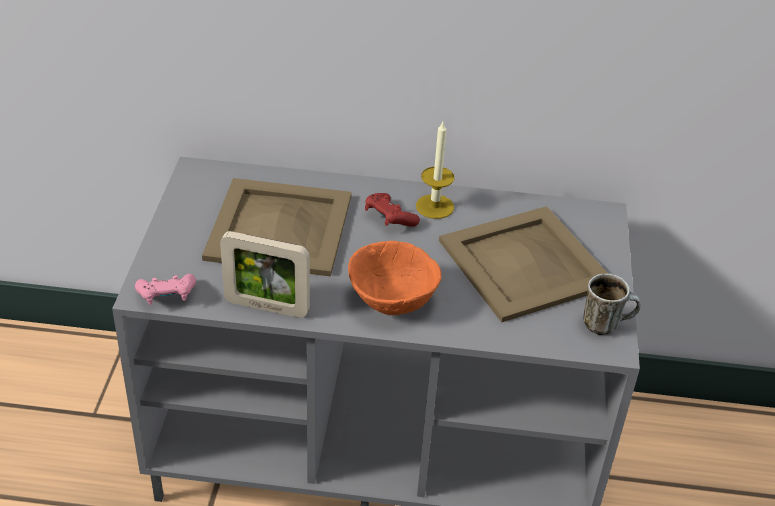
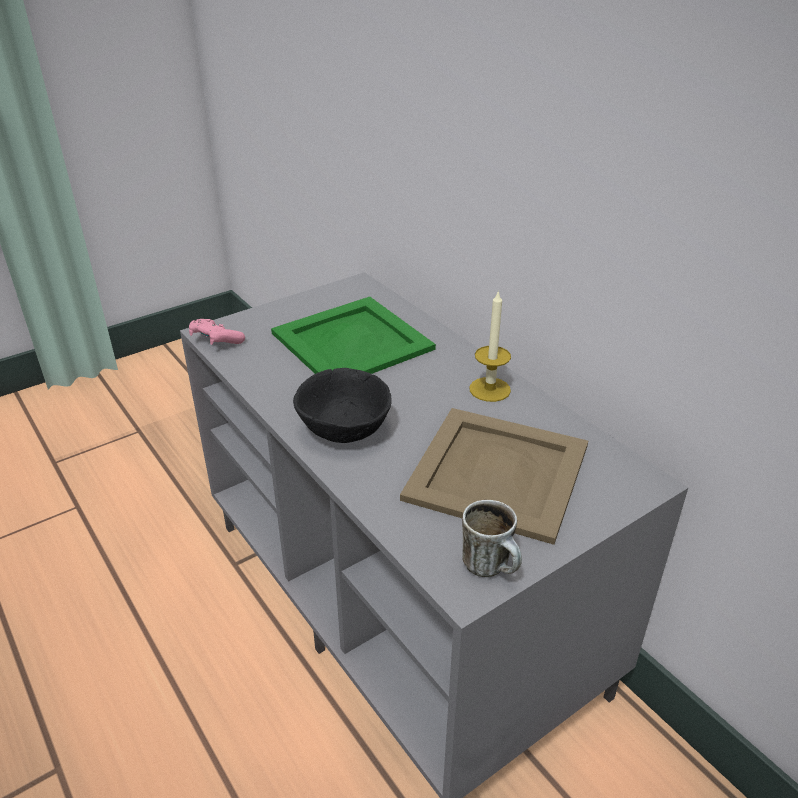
camera: 50 degrees right, 5 degrees down
(267, 307) = (258, 382): picture frame -> none
(278, 226) = (352, 340): beige tray -> green tray
(389, 219) = (438, 378): red game controller -> none
(391, 300) = (344, 429): orange bowl -> black bowl

